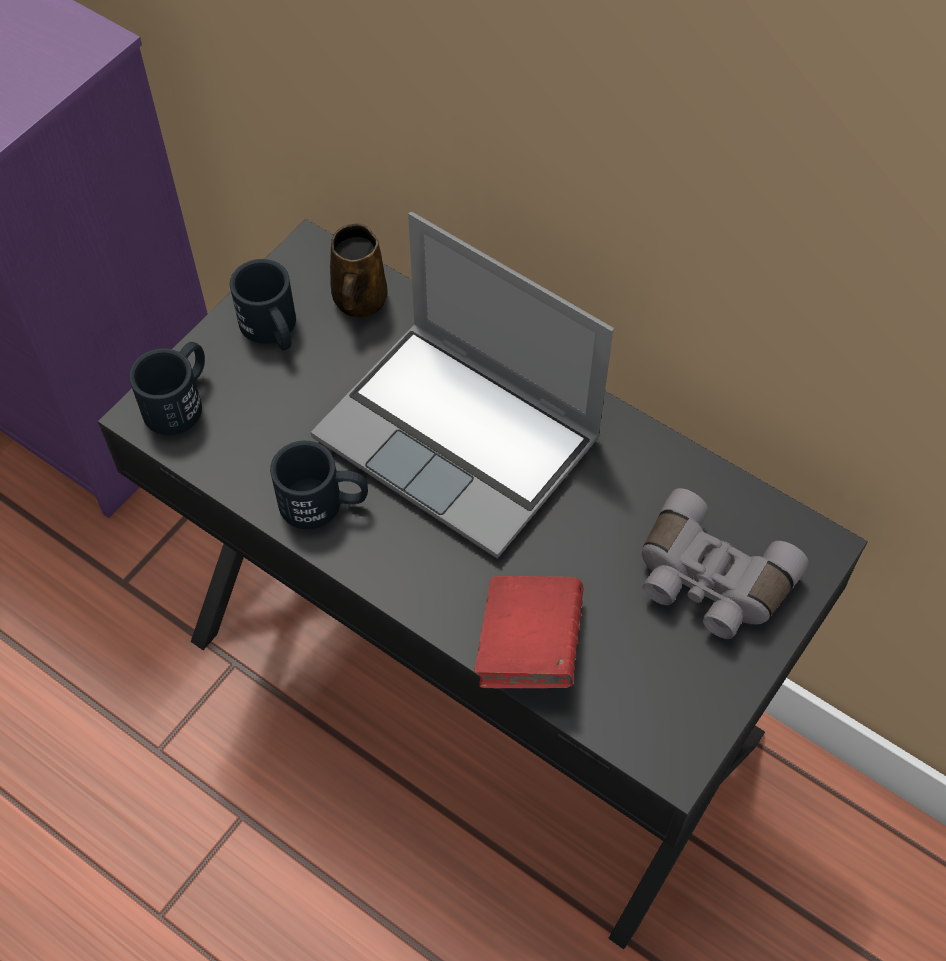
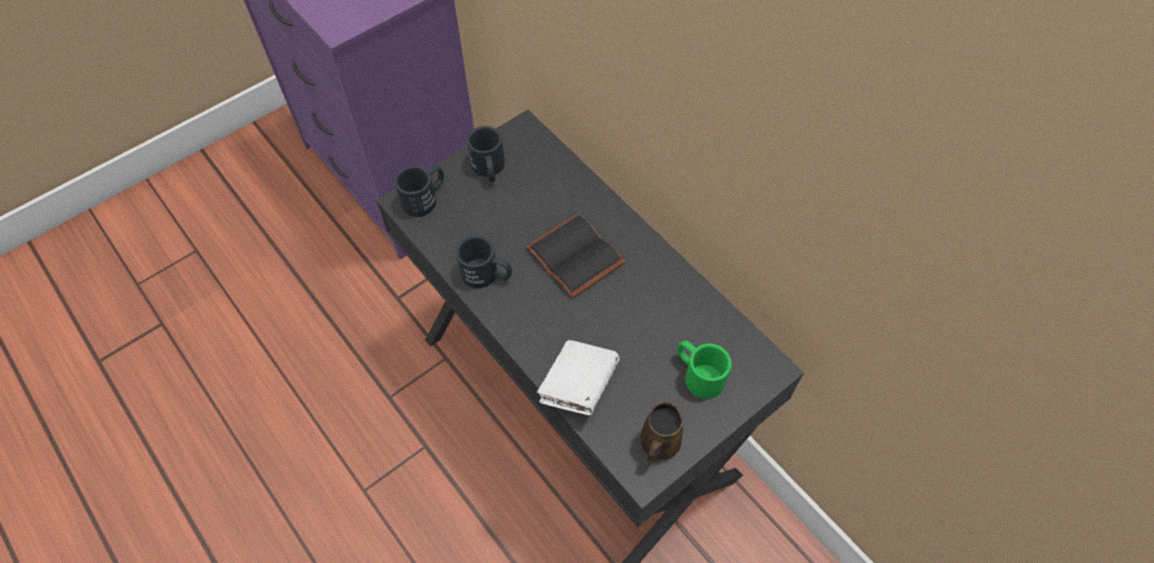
camera: 15 degrees right, 0 degrees up
(359, 302) = (543, 163): brown mug -> brown mug (658, 445)
(462, 439) = (578, 255): laptop -> black book
(528, 646) = (578, 386): red book -> white book
(708, 582) = (698, 374): grey binoculars -> green mug

